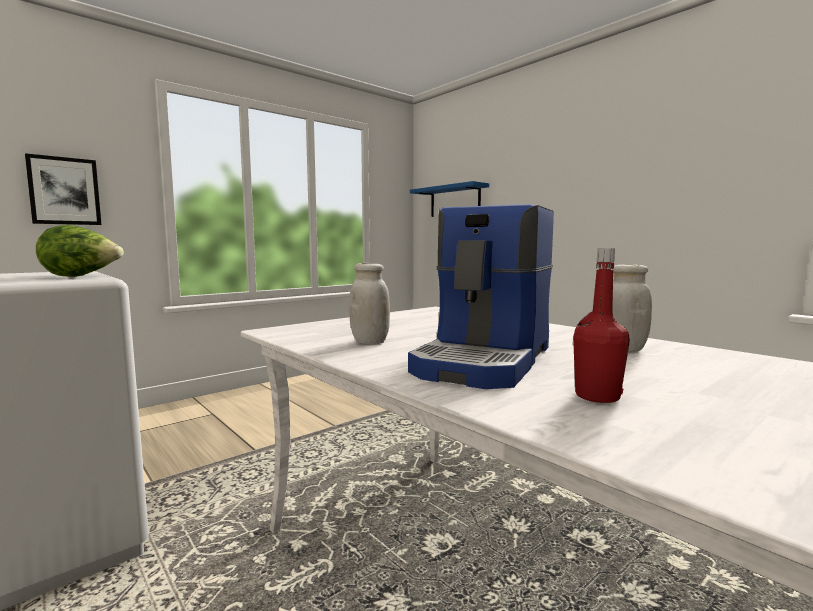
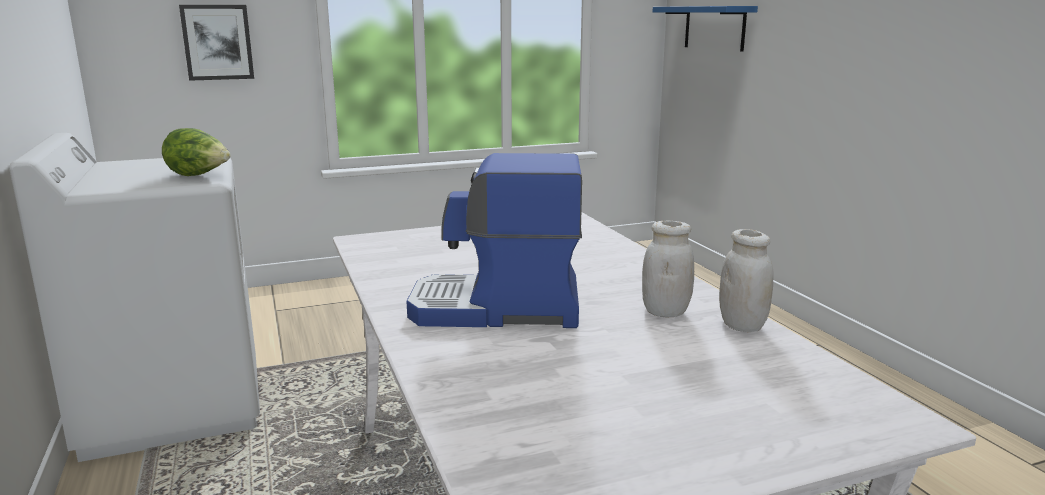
camera: 20 degrees right, 10 degrees up
(370, 342) = (428, 268): white jar -> white jar (742, 325)
(486, 361) = (497, 309): coffee machine -> coffee machine turned 45 degrees clockwise
(597, 396) = (523, 364): red bottle -> none

